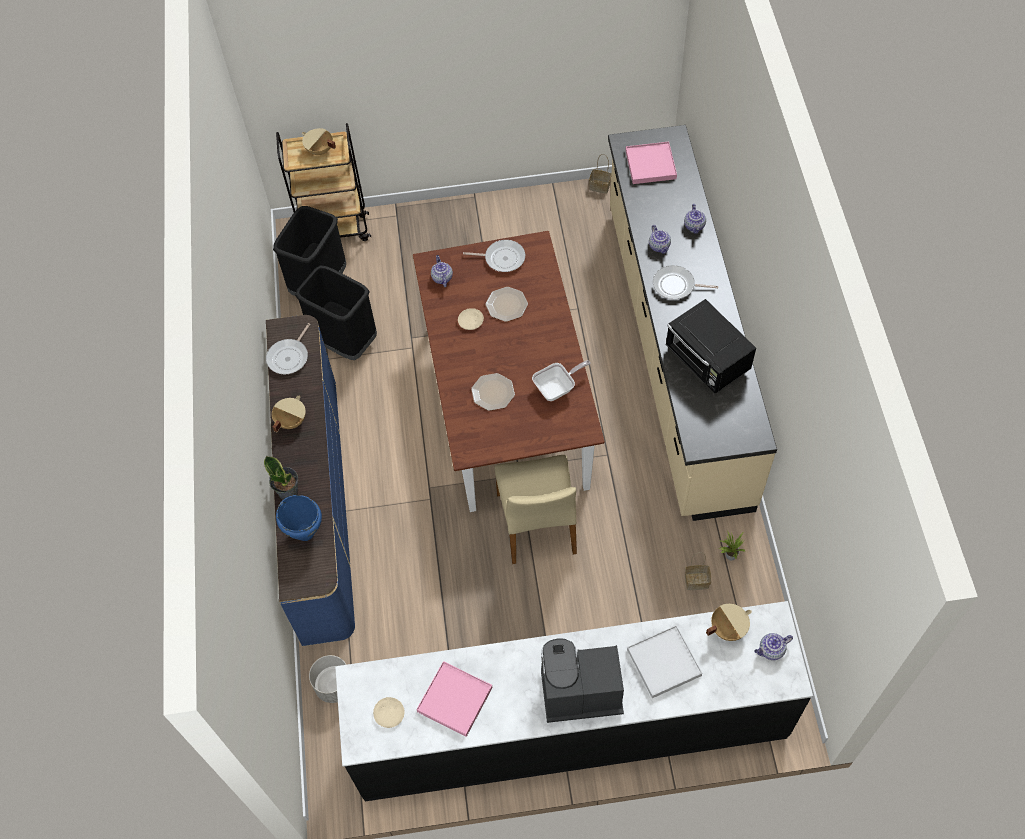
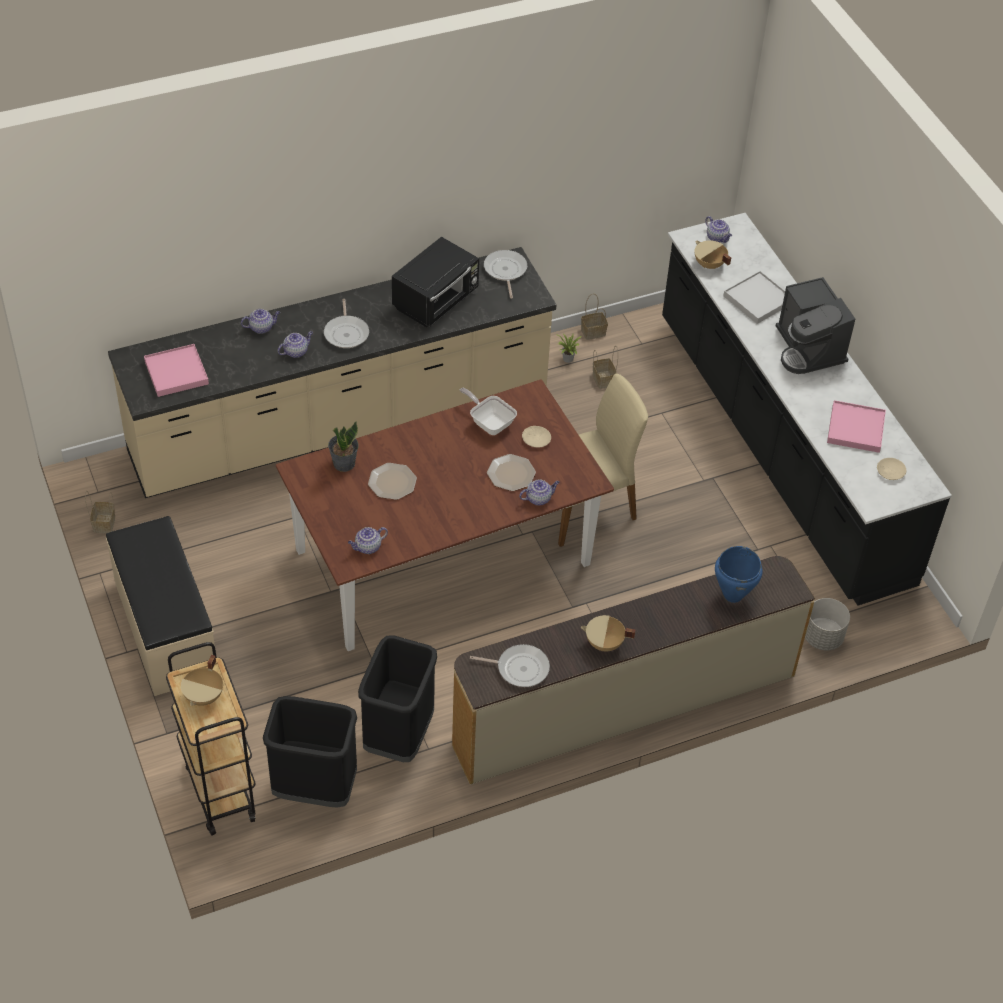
camera: 110 degrees left, 10 degrees down
(288, 491) = (691, 623): potted plant -> potted plant (343, 463)
(319, 501) = (623, 705): blue cabinet -> brown cabinet
(458, 407) = (539, 498): none -> teapot
(471, 321) = (423, 509): beige plate -> beige plate (536, 439)
(487, 214) = (165, 629): none -> beige bench
(502, 258) = (326, 497): frying pan -> frying pan (505, 271)
(767, 589) = (594, 331): none -> basket

